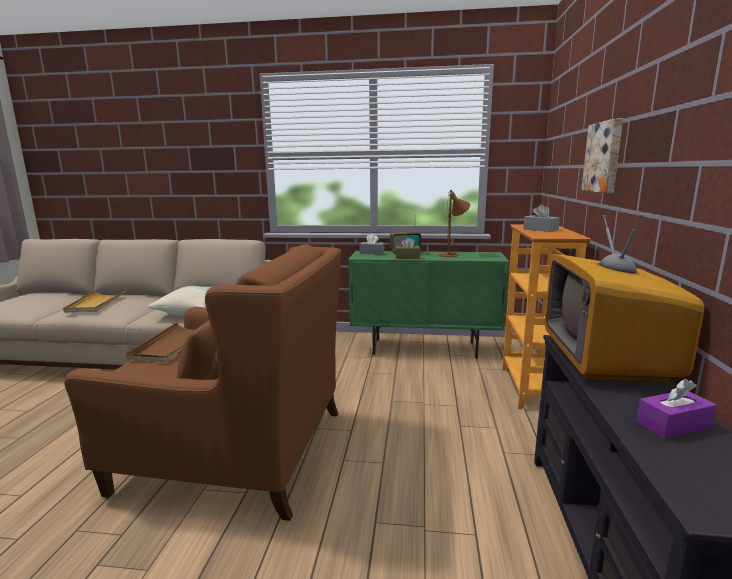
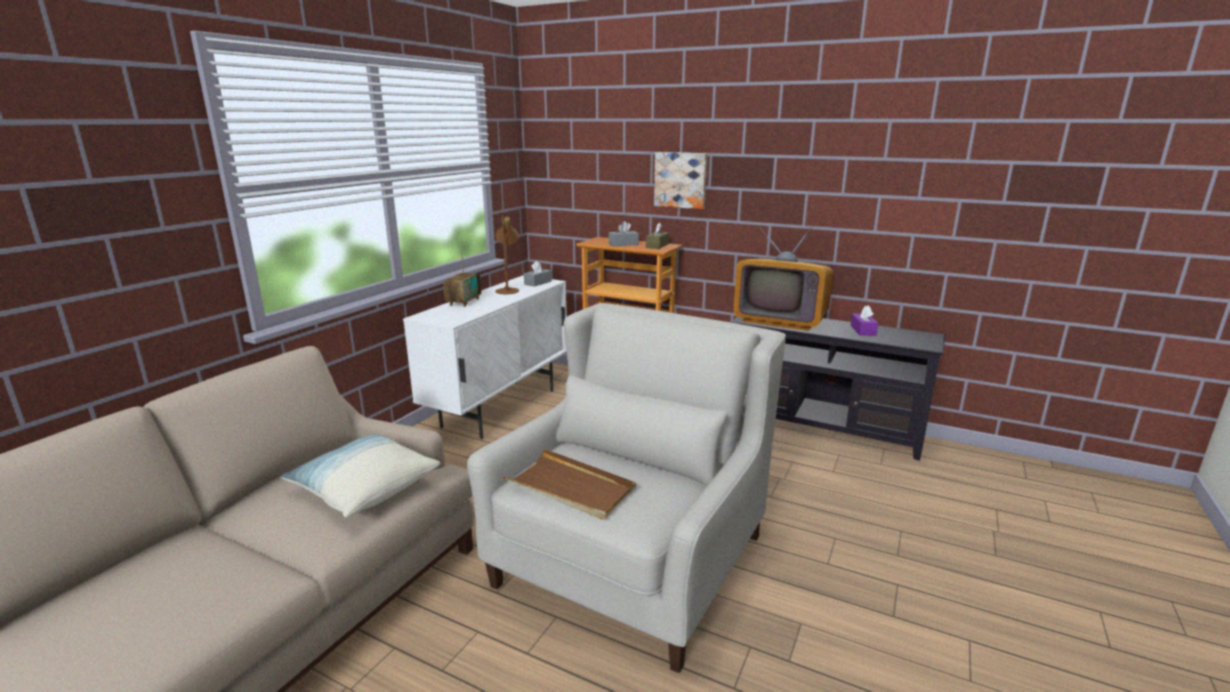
camera: 70 degrees left, 5 degrees up
(96, 303) = (123, 618): beige tray -> none
(235, 449) = (632, 561): brown armchair -> white armchair
(372, 253) = (436, 313): grey tissue box -> grey tissue box (538, 283)
(407, 257) = (490, 305): brown tissue box -> brown tissue box (657, 246)
(425, 348) = (500, 408): green cabinet -> white cabinet

